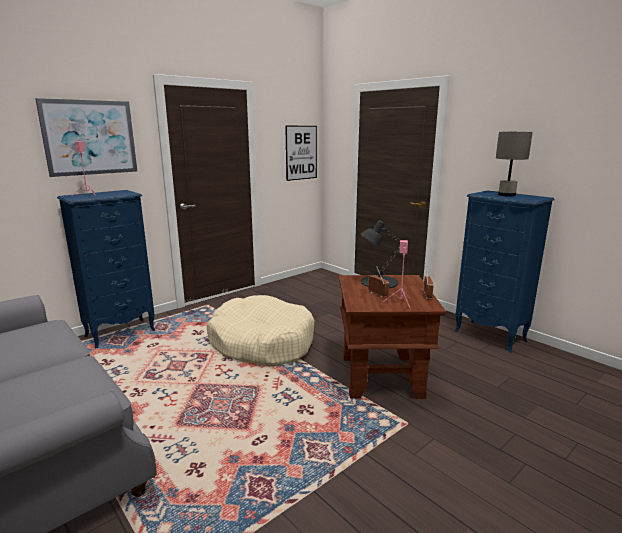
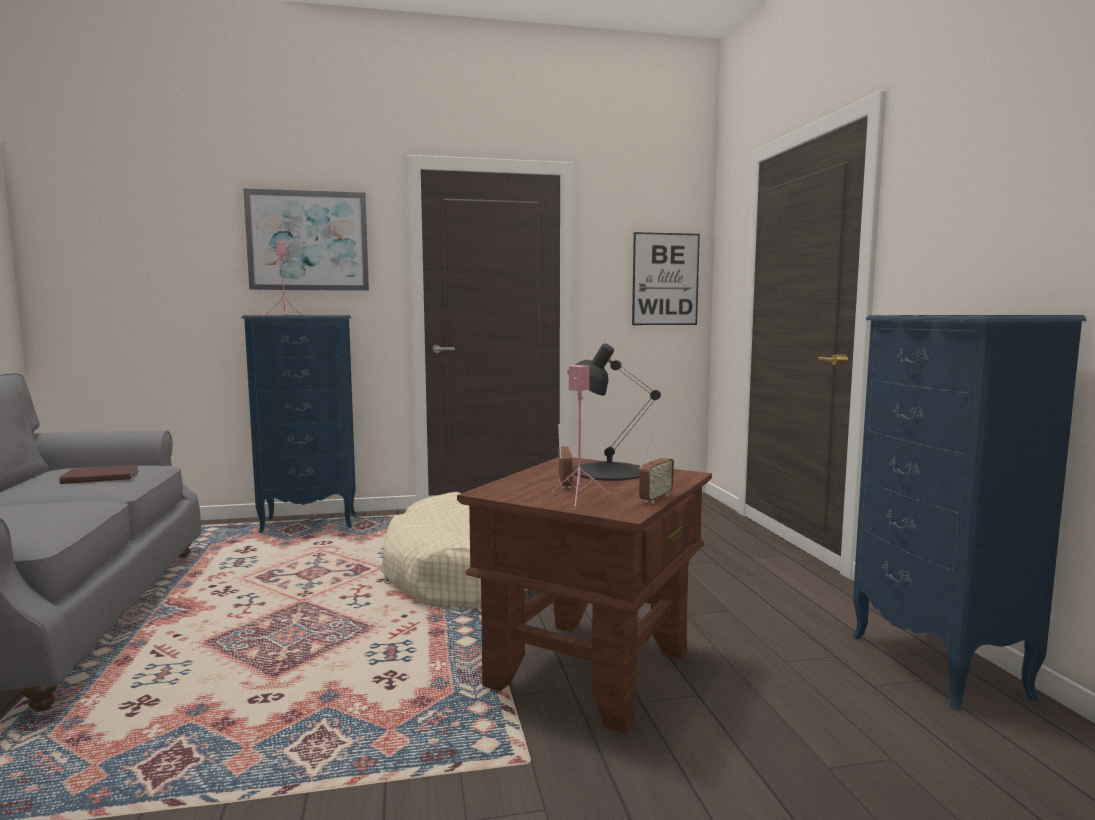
camera: 30 degrees right, 10 degrees down
(35, 341) = (100, 477): none -> brown book
(507, 195) = (961, 314): grey table lamp -> none

